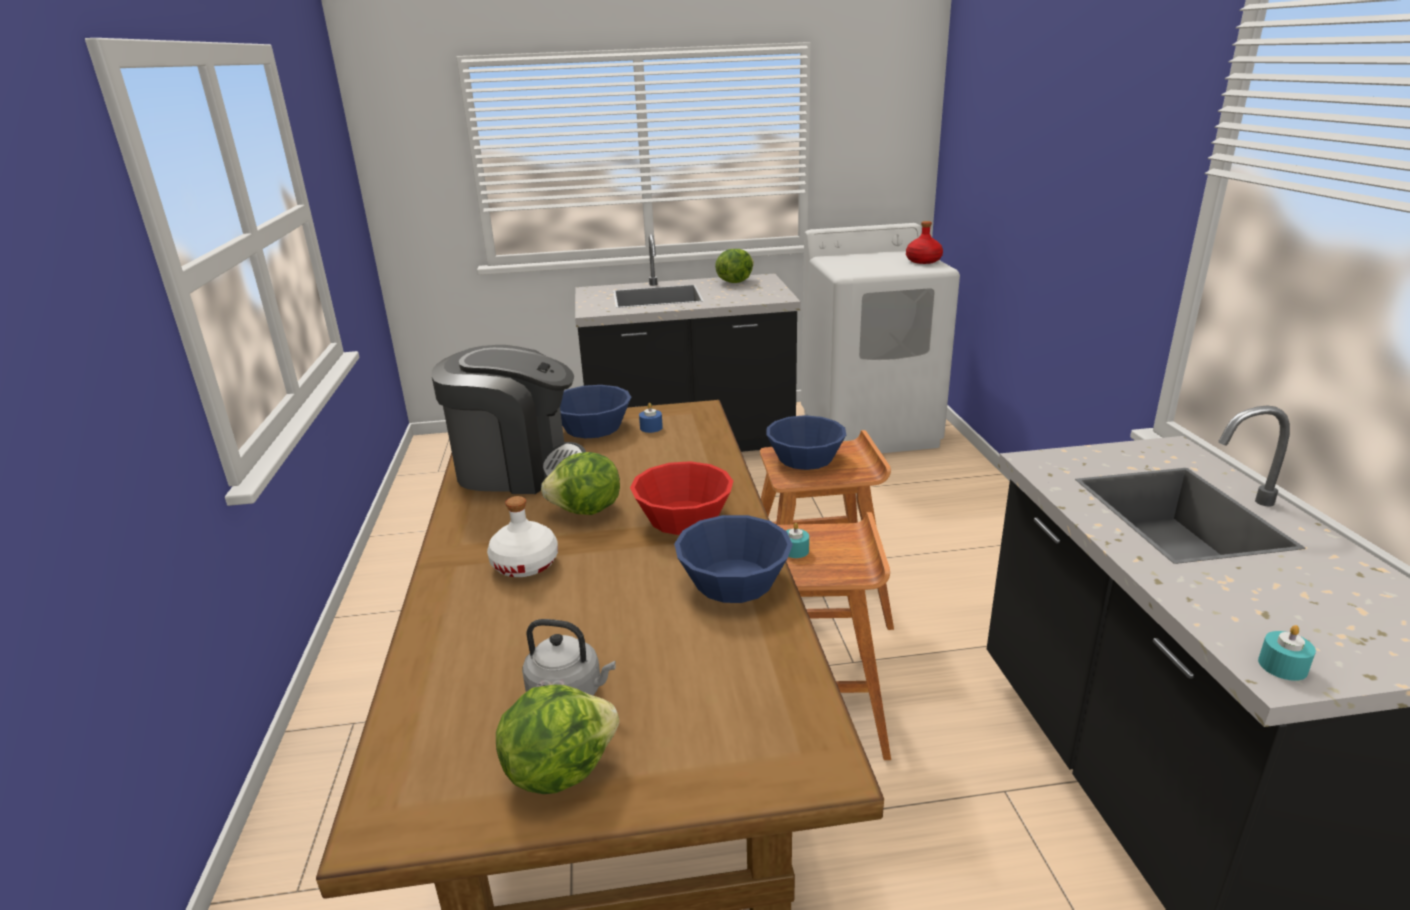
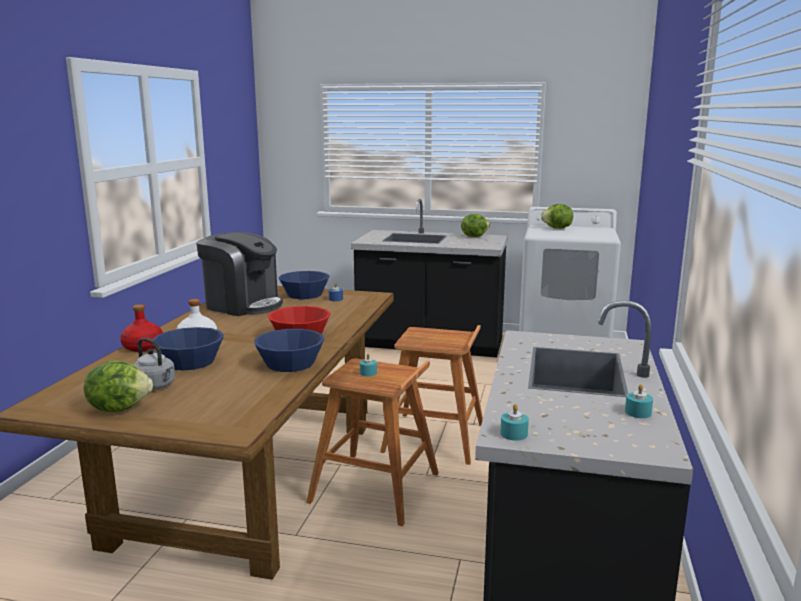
camera: 20 degrees right, 10 degrees down
(586, 511) = (254, 326): lettuce -> lettuce (557, 228)
(805, 458) = (431, 335): blue bowl -> blue bowl (190, 362)
(923, 261) = (601, 233): red bottle -> red bottle (142, 347)
(1355, 576) = (638, 412): none -> turquoise candle

